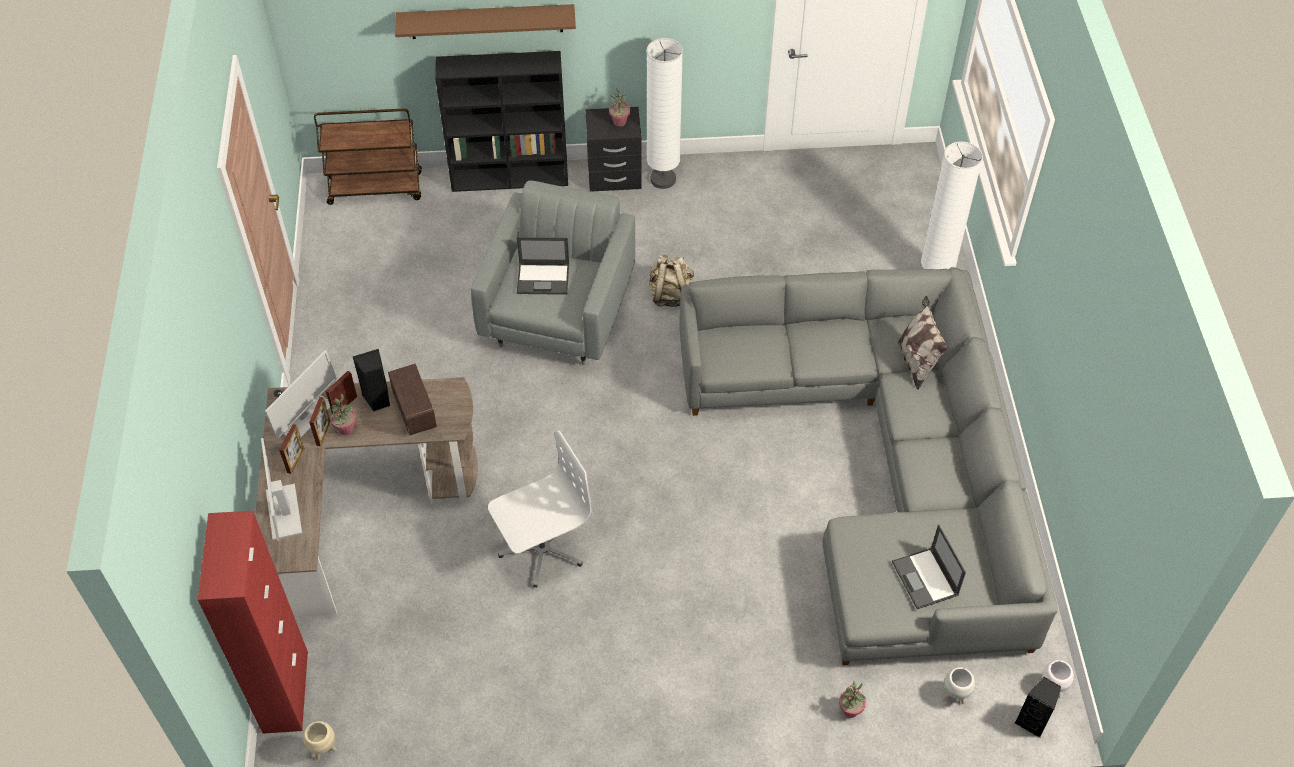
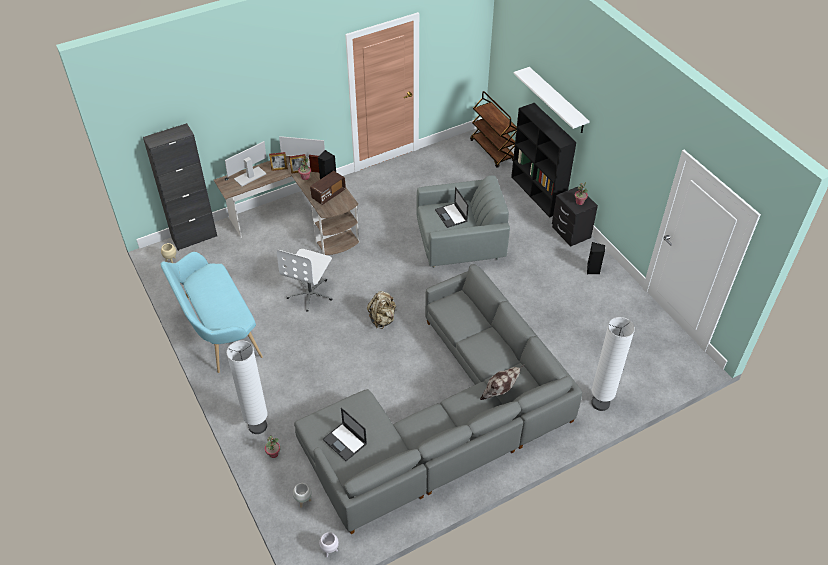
camera: 65 degrees right, 5 degrees down
(285, 692) = (194, 237): red cabinet -> black cabinet
(486, 21) = (557, 101): brown shelf -> white shelf
(541, 549) = (310, 293): white office chair -> white office chair turned 75 degrees clockwise
(551, 719) = (218, 332): none -> turquoise bench
(663, 179) = (584, 253): white floor lamp -> white floor lamp (257, 426)
(671, 295) = (503, 285): beige backpack -> beige backpack (382, 319)
(925, 579) = (345, 442): laptop -> laptop turned 90 degrees counterclockwise
(1032, 721) = (304, 546): black speaker -> black speaker (593, 270)

